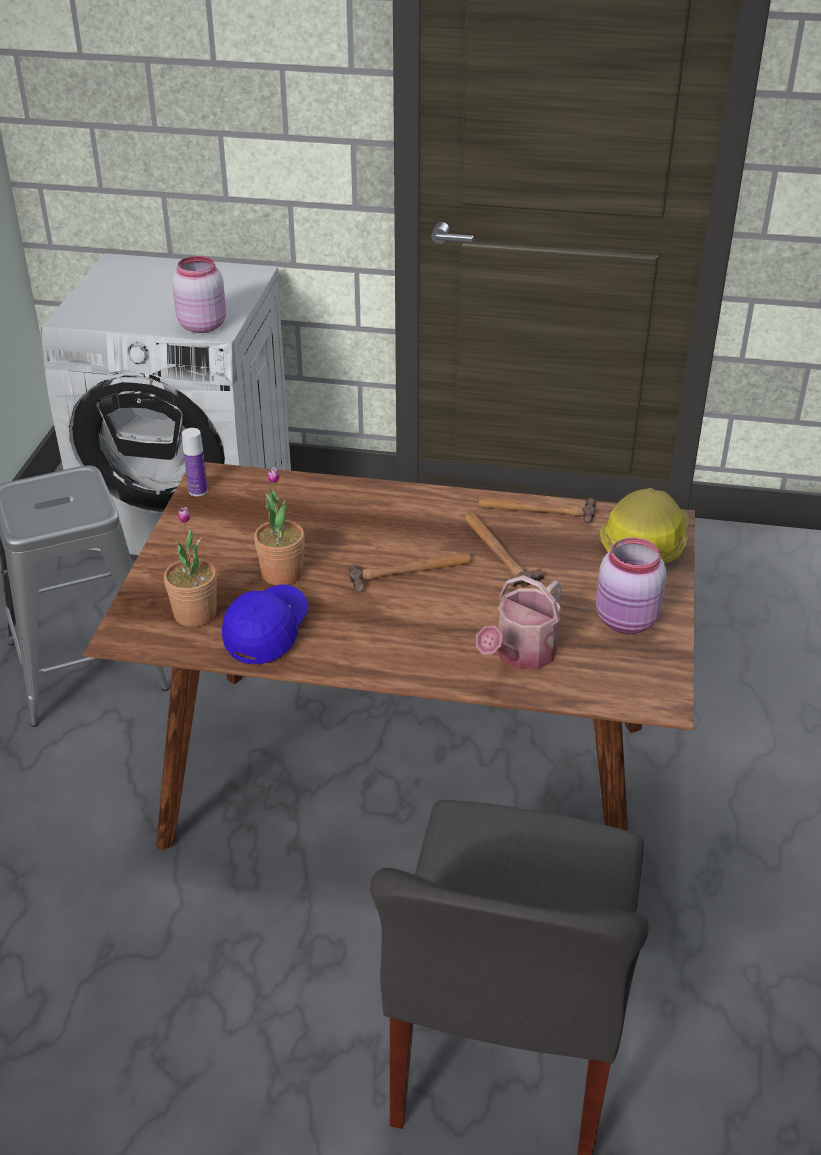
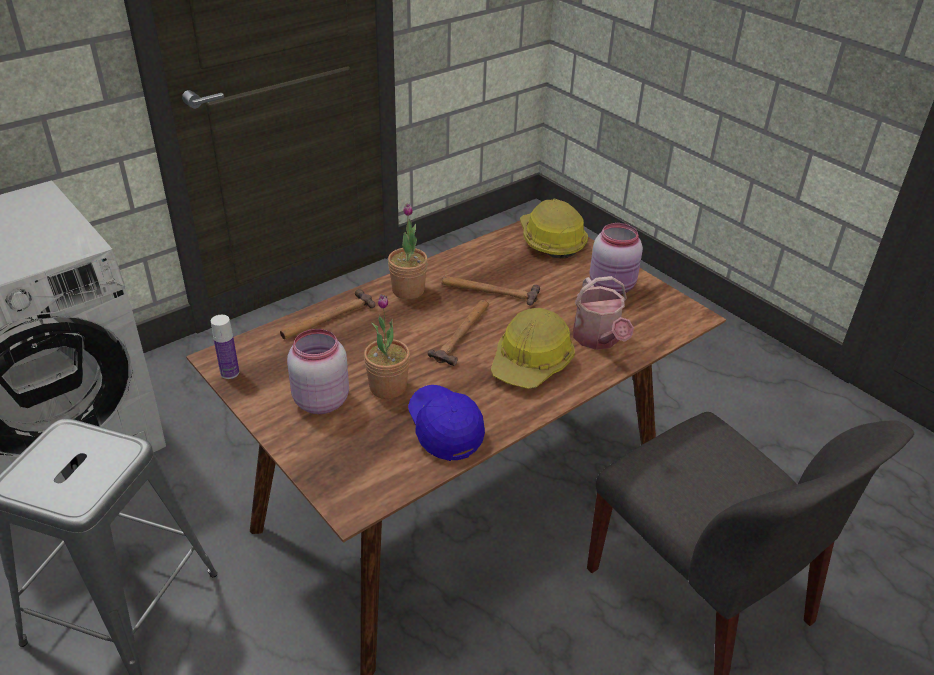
camera: 50 degrees left, 0 degrees up
(195, 614) = (376, 453): potted plant -> potted plant (408, 290)
(202, 325) = (62, 248): pink jar -> pink jar (319, 400)
(425, 632) = (531, 362): none -> hard hat
(536, 510) = (468, 256): hammer -> hammer (327, 319)

